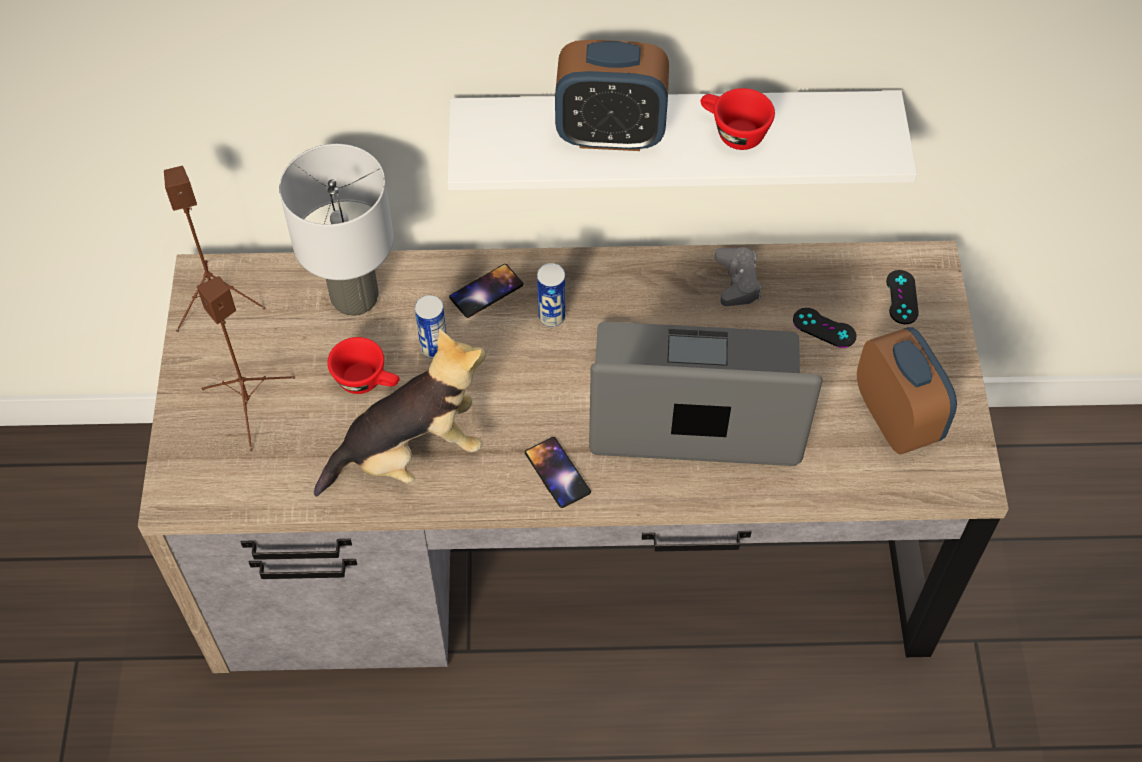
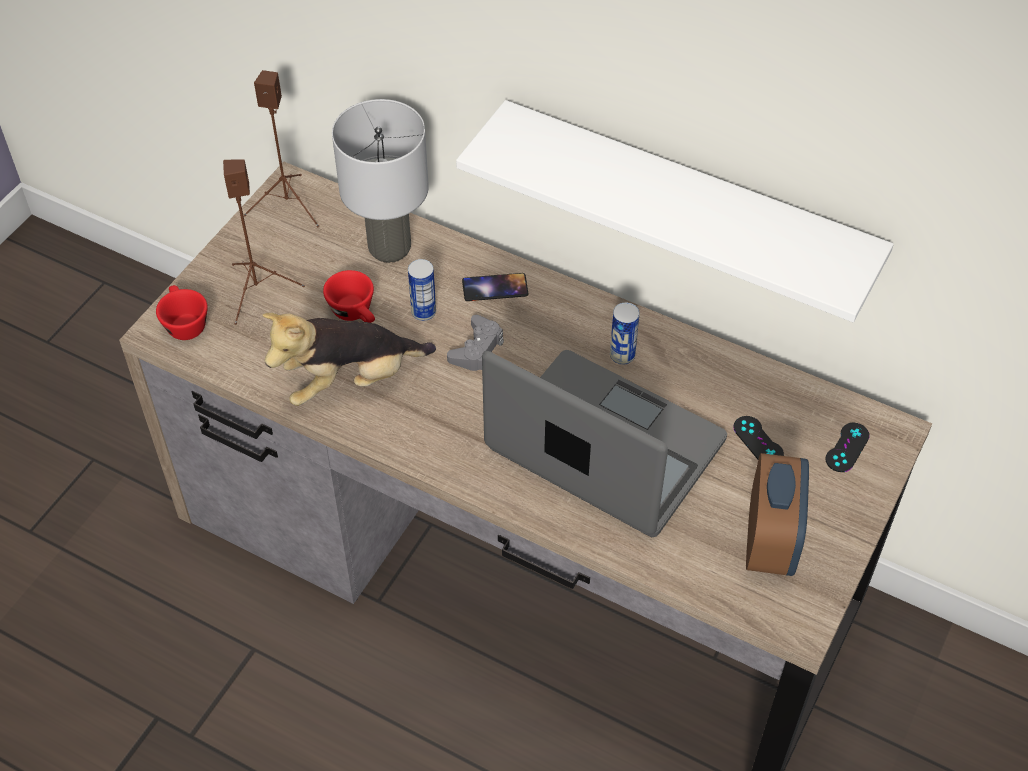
camera: 30 degrees right, 5 degrees down
(411, 453) = (350, 381): plush toy -> plush toy turned 150 degrees clockwise
(551, 316) = (533, 329): can -> can (622, 355)
(557, 473) = (451, 449): phone -> none
(610, 134) = (612, 177): alarm clock -> none
(732, 133) = (715, 216): red cup -> red cup (184, 323)
(737, 281) = (708, 370): grey game controller -> grey game controller (477, 349)

